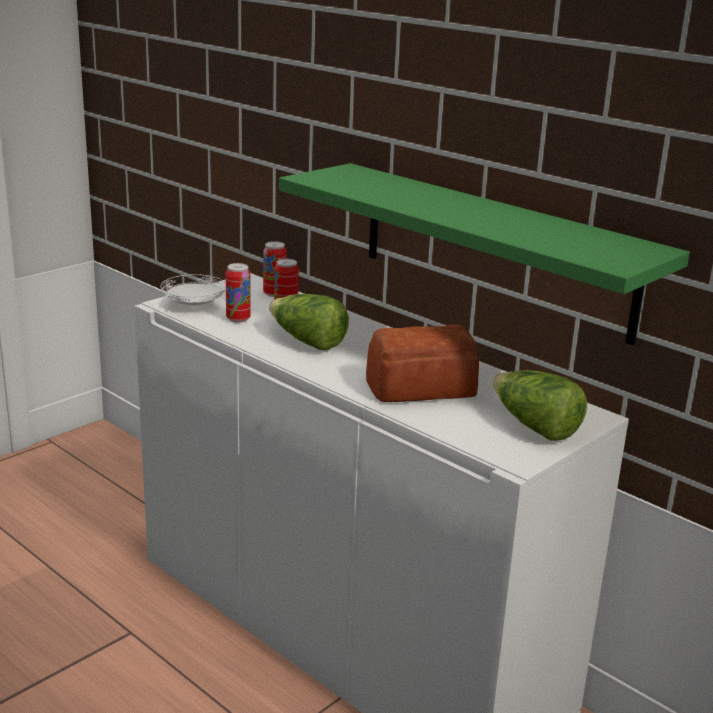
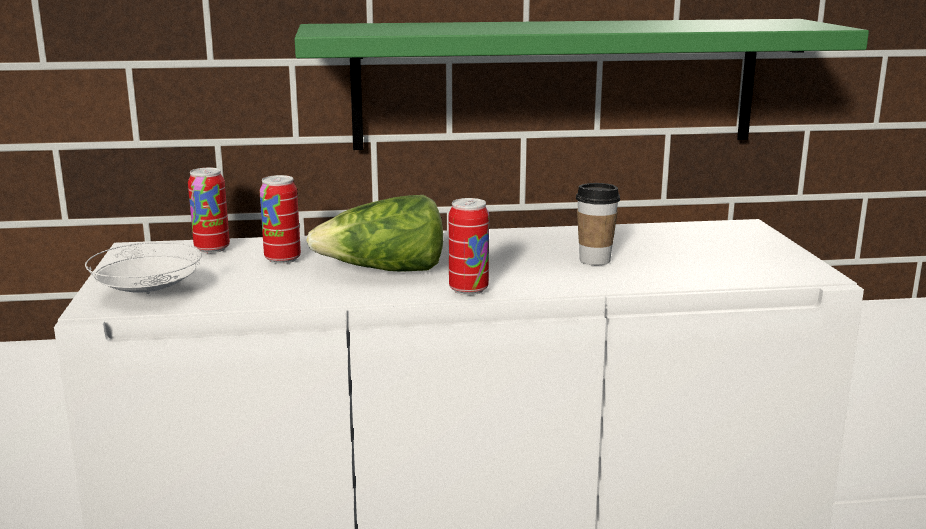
camera: 50 degrees left, 5 degrees down
(238, 319) = (246, 284): can -> can (468, 290)
(423, 388) = (594, 260): bread -> cup
(534, 426) = (742, 249): lettuce -> none

